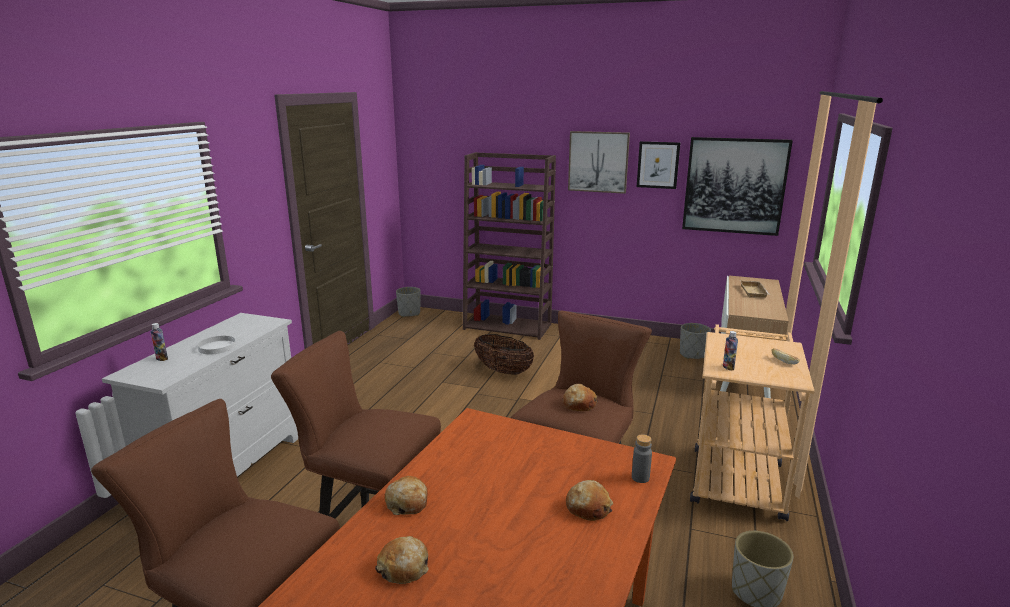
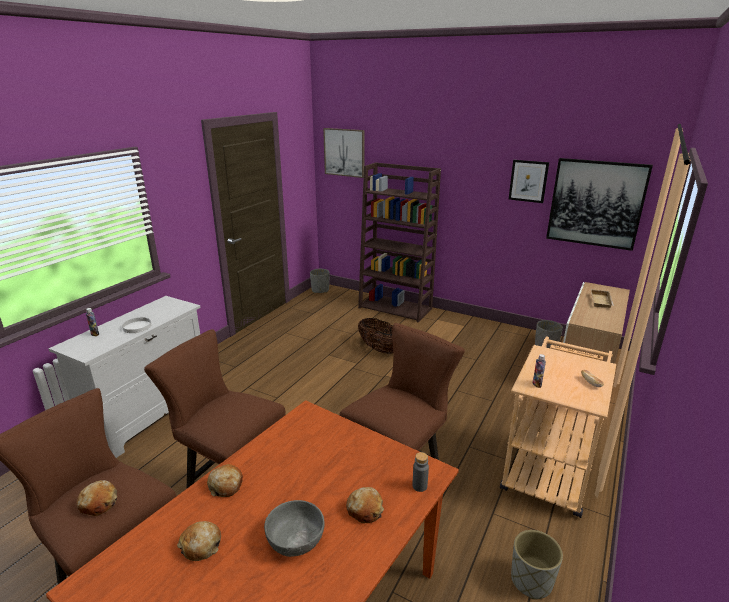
camera: 10 degrees right, 5 degrees up
(519, 546) = (295, 539): none -> grey bowl
(579, 404) = (397, 406): bread -> bread (99, 503)
(598, 162) = (477, 175): picture -> picture (344, 152)

